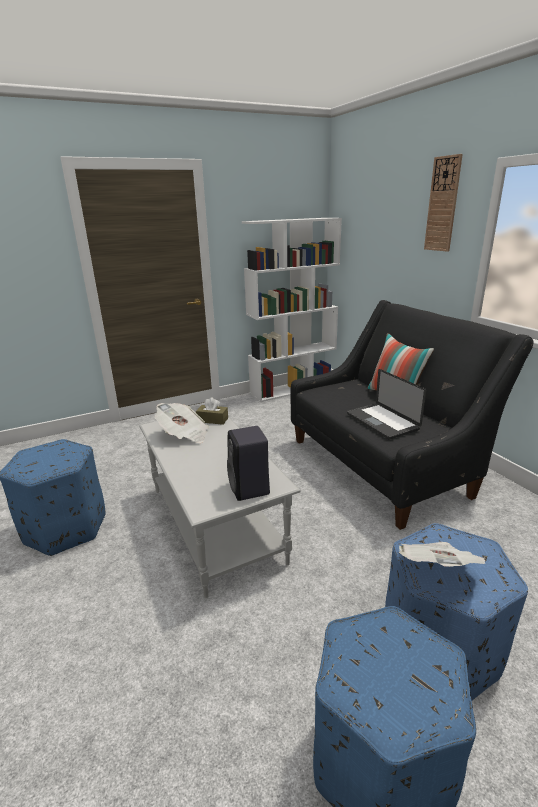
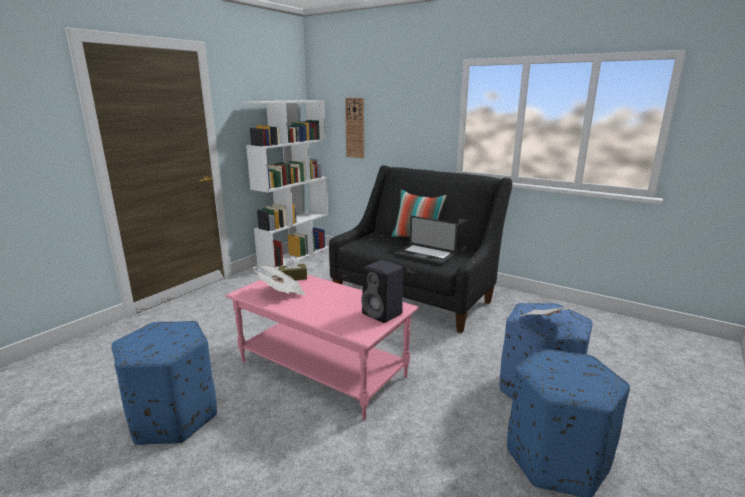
camera: 30 degrees left, 5 degrees down
(216, 523) = (323, 369): grey coffee table -> pink coffee table
(442, 204) = (422, 90): wall clock -> wall clock (355, 128)

